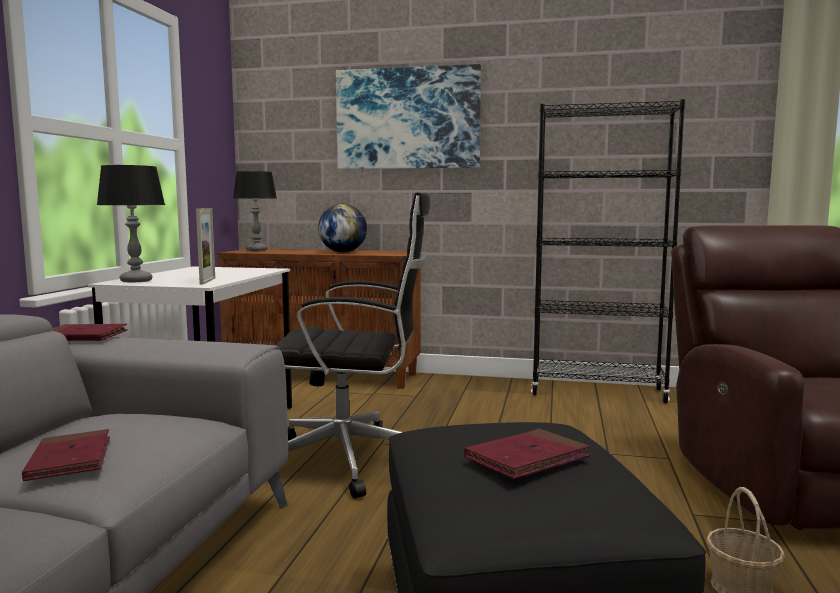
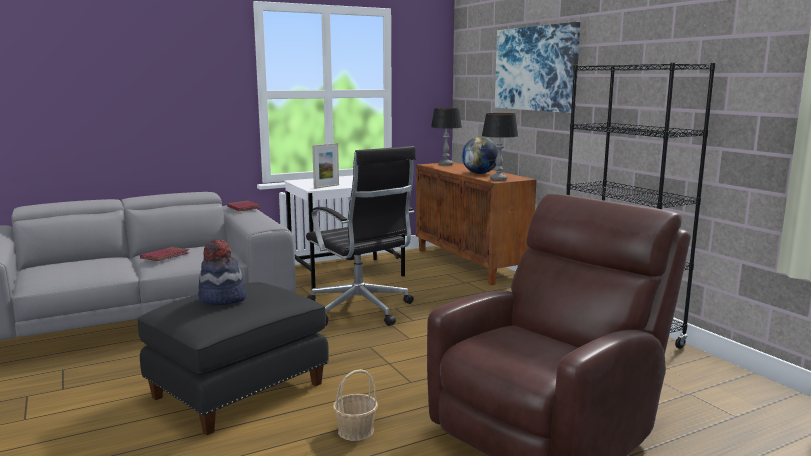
camera: 50 degrees right, 5 degrees up
(136, 281) = (305, 181): table lamp -> table lamp (498, 179)
(527, 459) = (222, 299): red book -> hat

